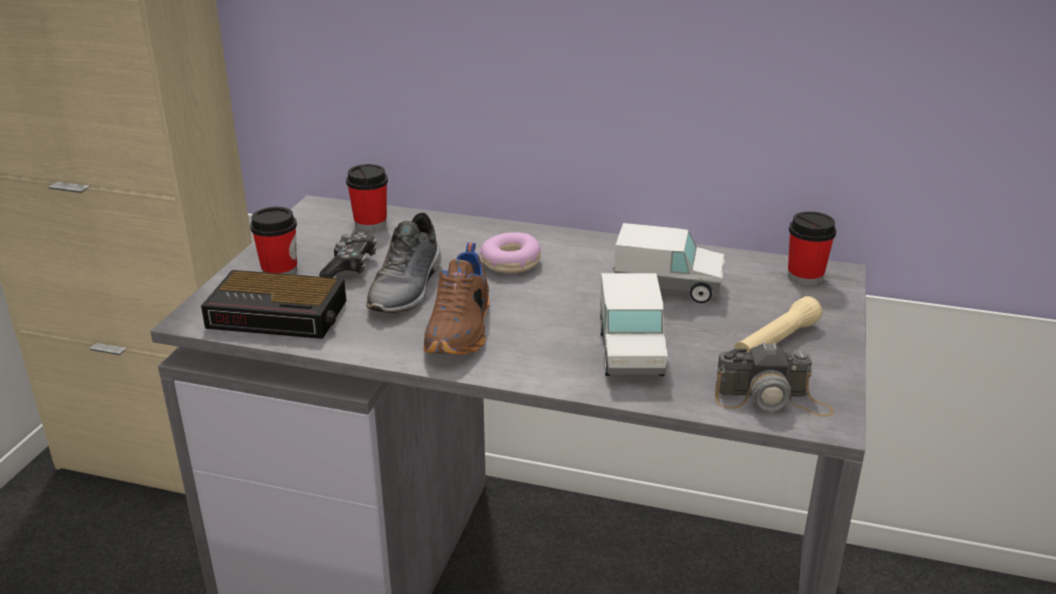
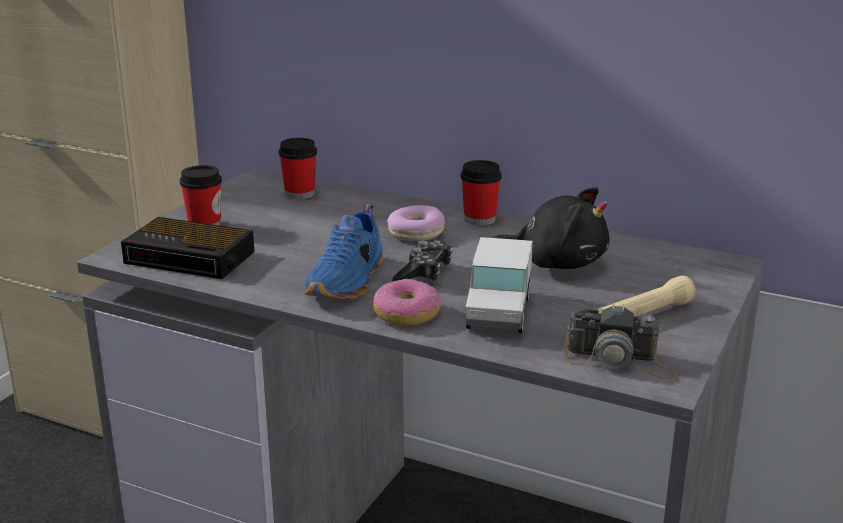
camera: 10 degrees right, 5 degrees down
(351, 266) = (269, 225): game controller -> game controller (424, 273)
(408, 288) = (313, 246): grey shoe -> none
(461, 330) = (349, 282): brown shoe -> blue shoe
(536, 364) = (406, 314): none -> donut
(667, 286) = (557, 262): toy truck -> black plush toy
(805, 276) = (697, 264): cup -> cup (479, 219)

